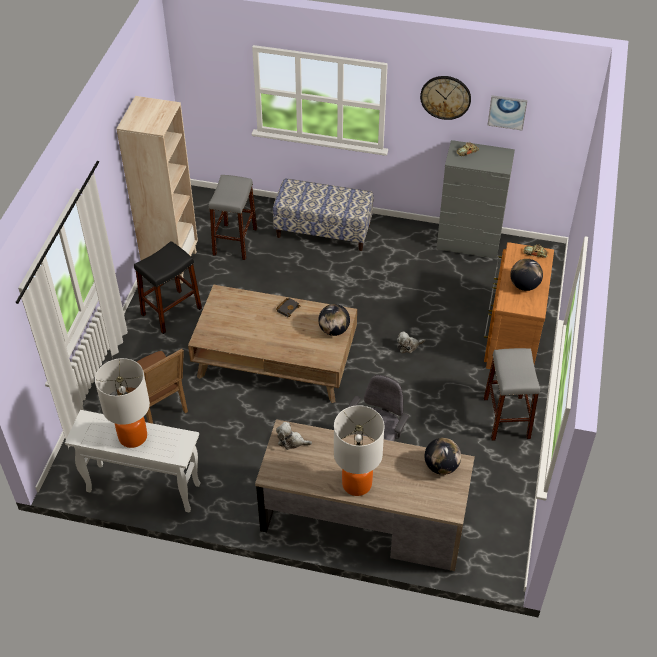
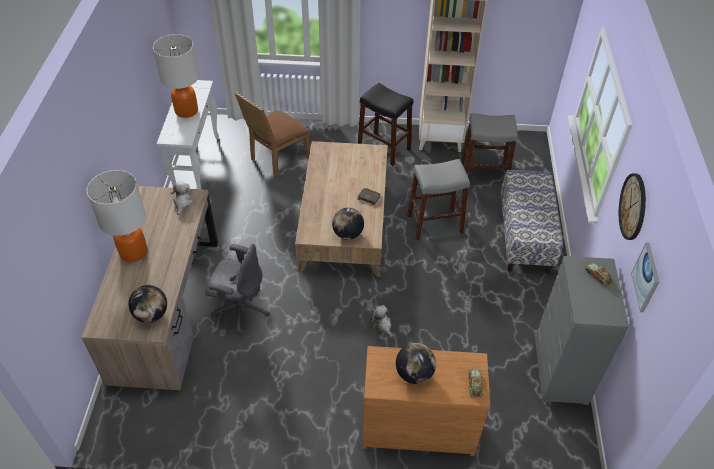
camera: 80 degrees right, 0 degrees up
(506, 418) = (297, 424): grey stool -> grey stool (434, 223)

